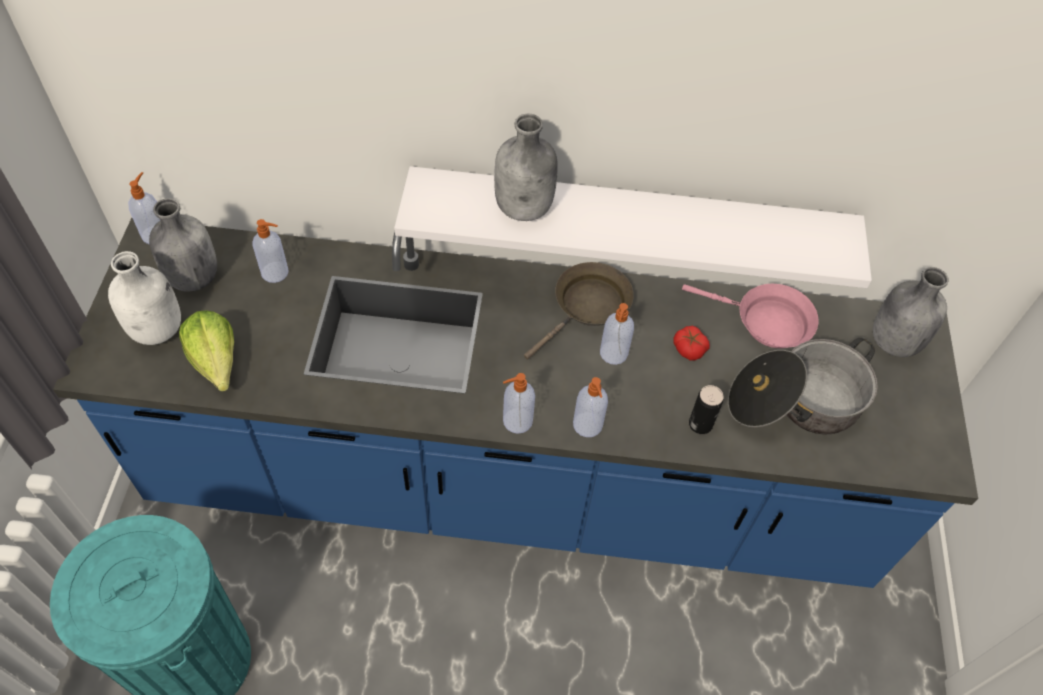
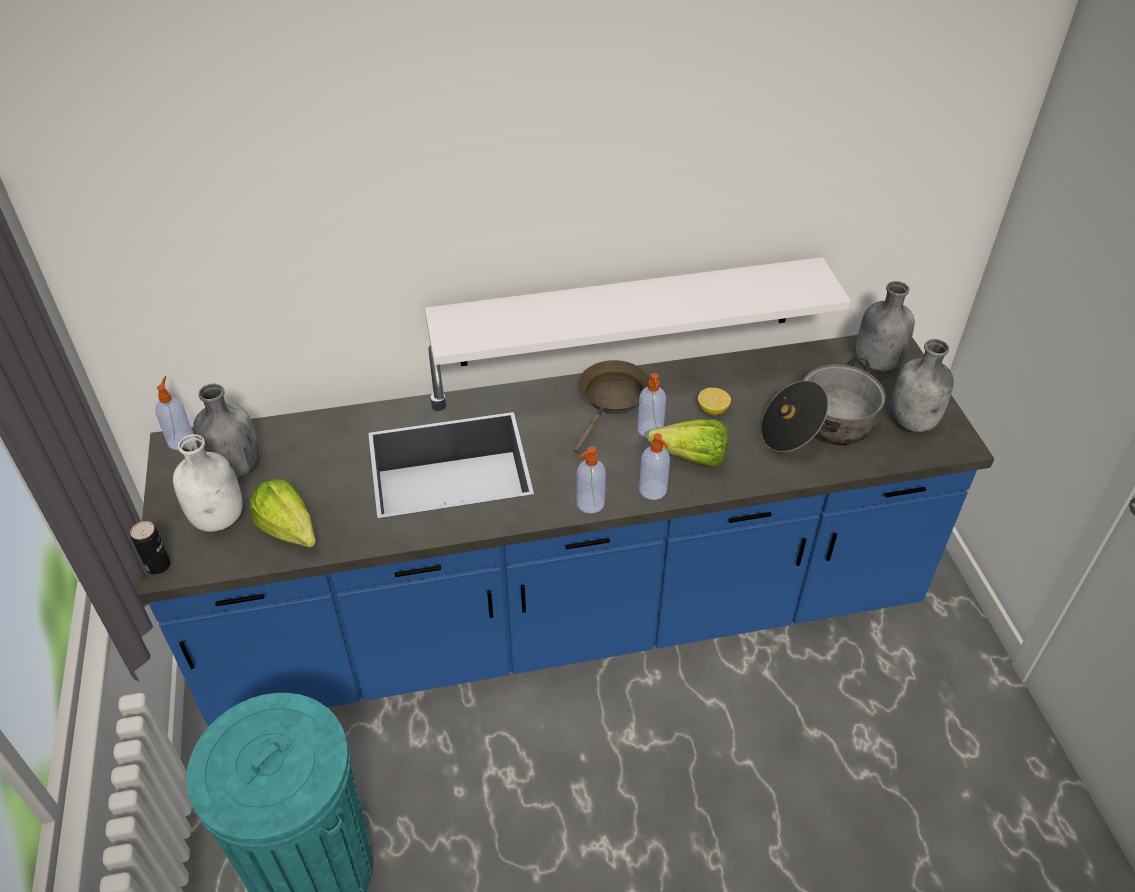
camera: 15 degrees left, 10 degrees down
(276, 272) = (314, 443): soap dispenser -> none
(525, 208) = (542, 315): grey bottle -> grey bottle (913, 421)
(637, 395) = (685, 456): none -> lettuce
(689, 349) = (712, 410): tomato -> lemon
(700, 424) = (748, 464): can -> can (158, 565)
(766, 322) = (767, 373): pink frying pan -> none

